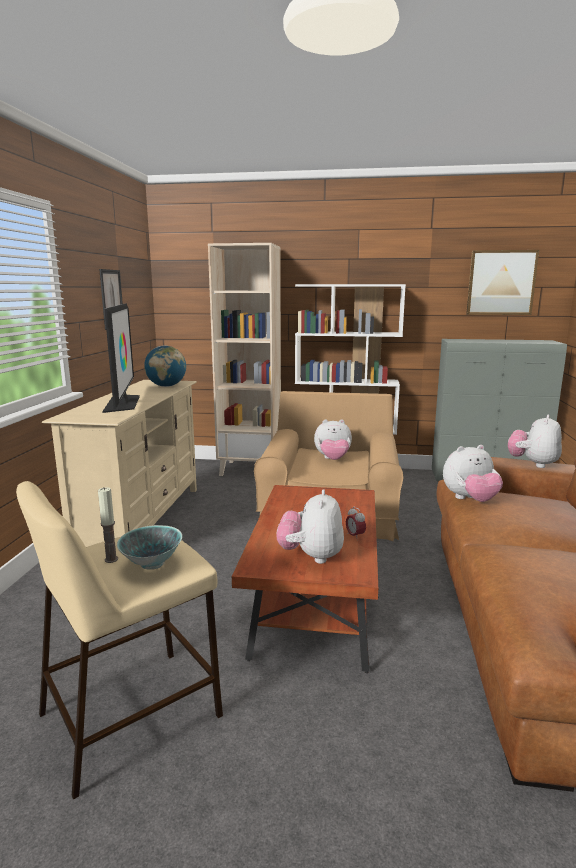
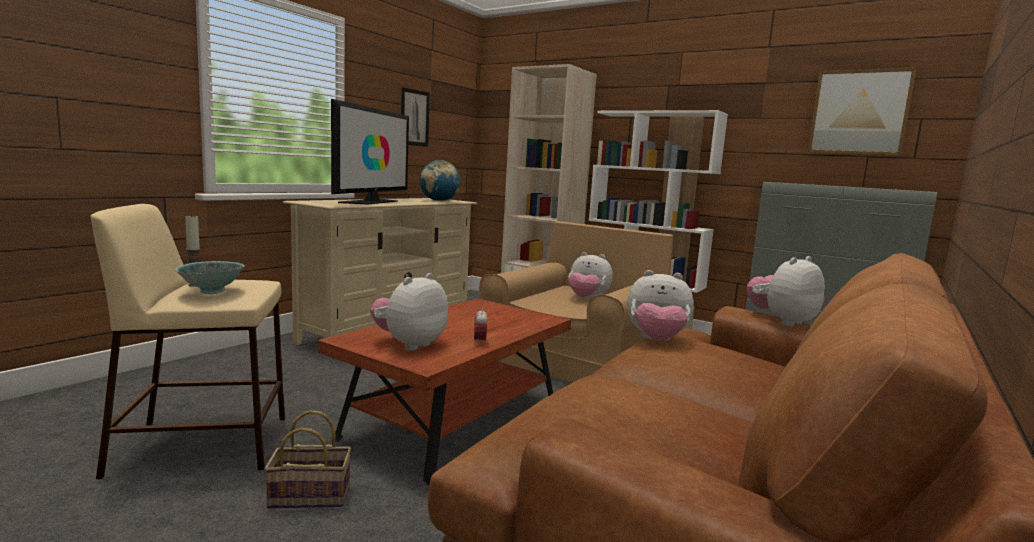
camera: 25 degrees right, 5 degrees down
(295, 722) = (312, 495): none -> basket

